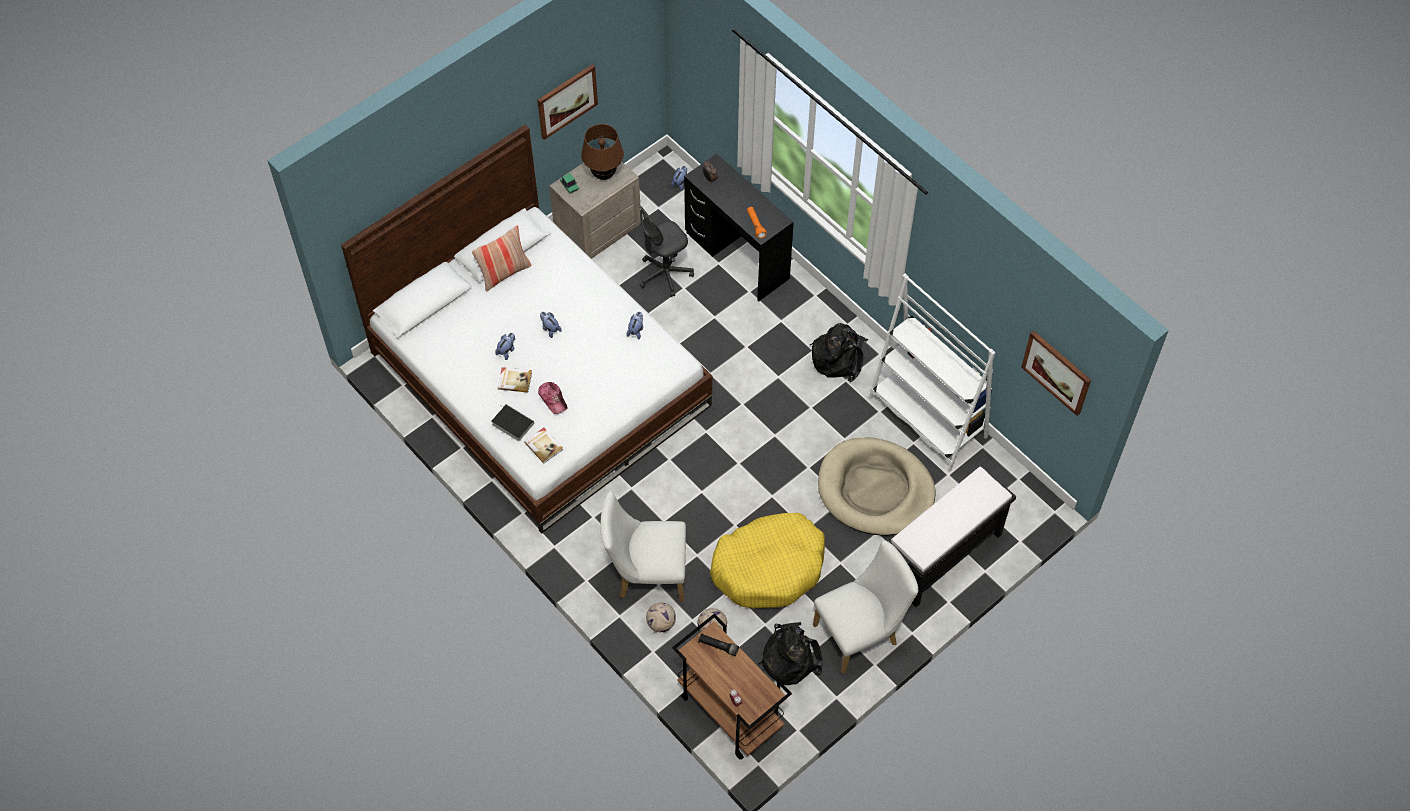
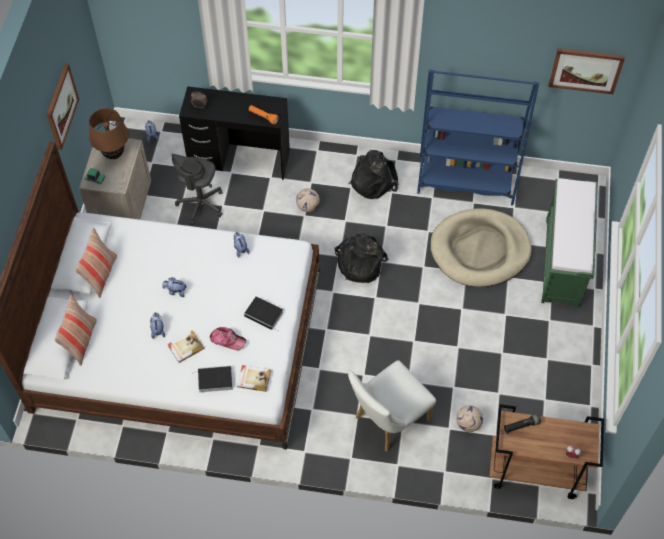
camera: 40 degrees left, 0 degrees up
(440, 317) = (81, 341): none -> pillow
(603, 400) = (265, 314): none -> book
(661, 623) = (431, 447): football -> football (307, 207)
(769, 567) = (463, 352): yellow dog bed -> none
(789, 657) = (536, 403): black backpack -> black backpack (359, 263)
(861, 633) = (563, 351): white chair -> none
(927, 417) = (466, 180): white bookcase -> blue bookcase
(942, 557) = (563, 262): black bench -> green bench

